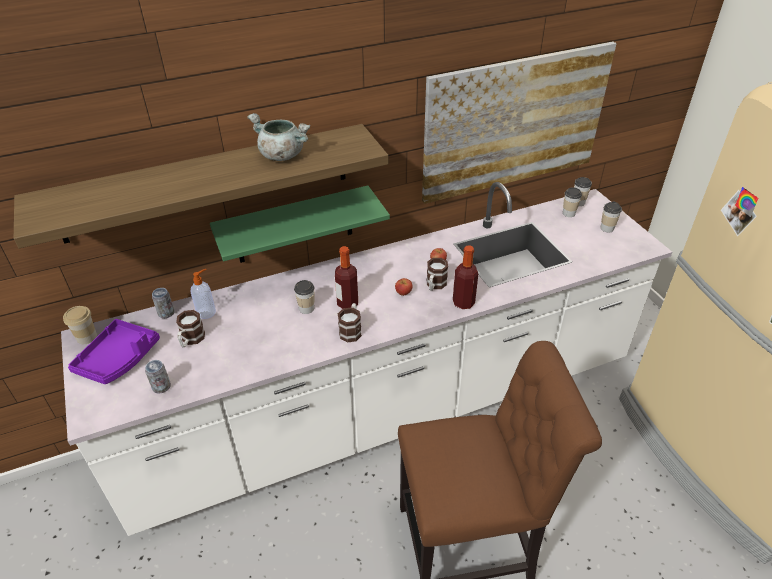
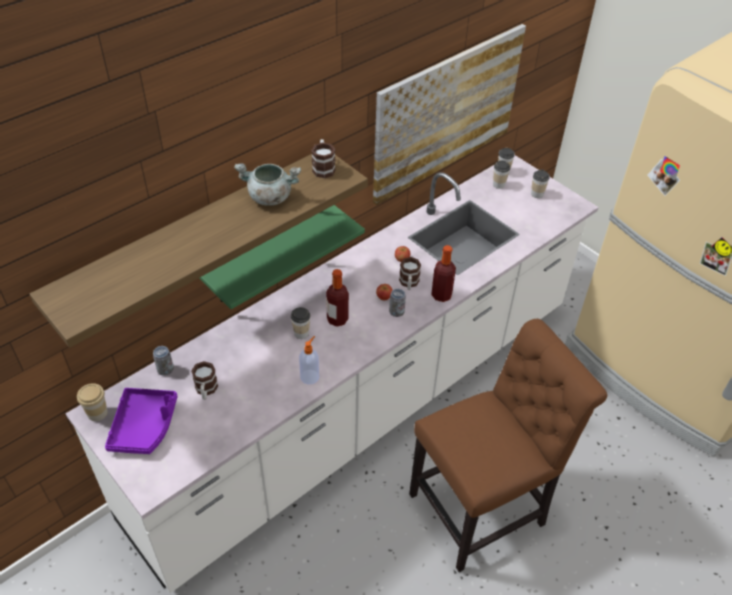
camera: 20 degrees left, 5 degrees up
(161, 387) = (203, 442): can -> can (396, 312)
(207, 312) = (206, 359): soap dispenser -> soap dispenser (310, 376)
(351, 330) = (353, 345): mug -> mug (323, 167)

